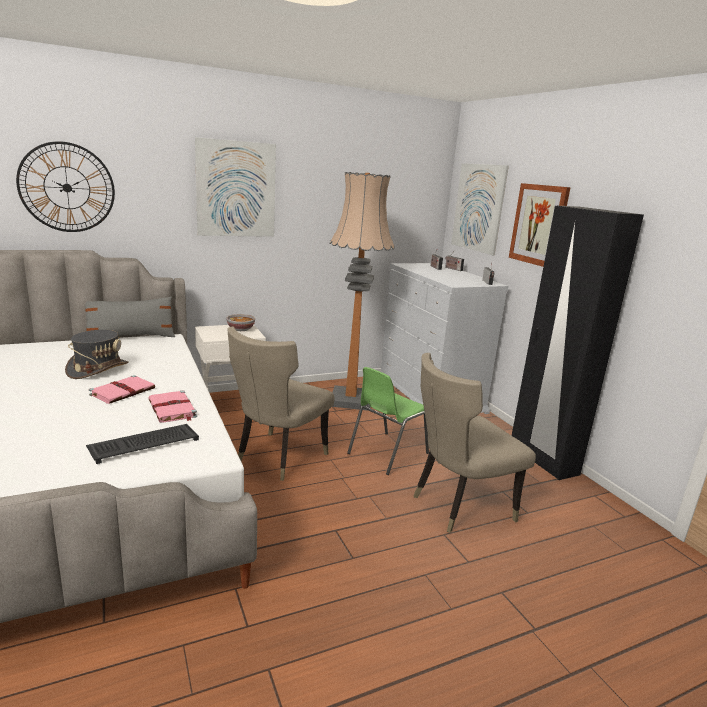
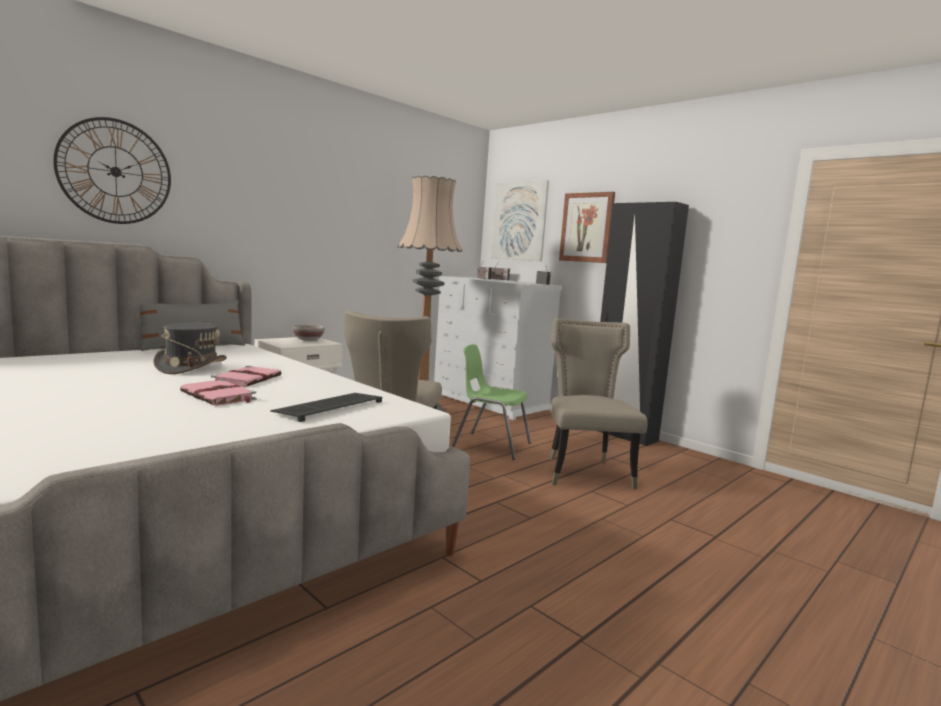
camera: 20 degrees left, 10 degrees down
(172, 409) = (322, 387): pink book -> pink book (219, 396)
(236, 189) = (298, 191): picture -> none
(386, 453) = (490, 445): green chair -> green chair turned 90 degrees clockwise
(457, 506) = (585, 471): beige chair -> beige chair turned 135 degrees clockwise

